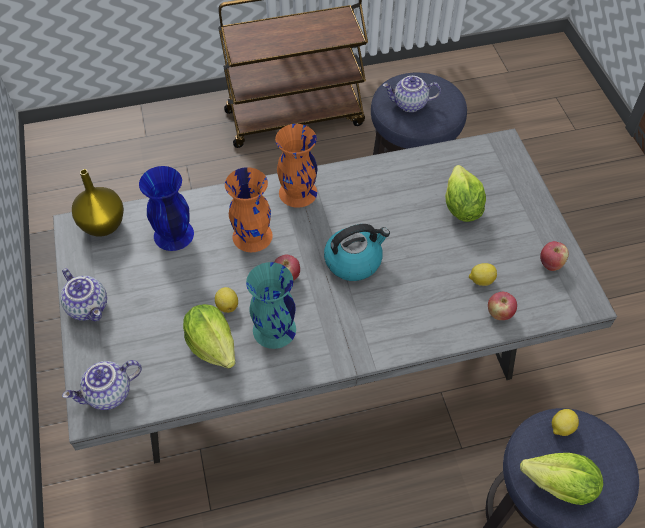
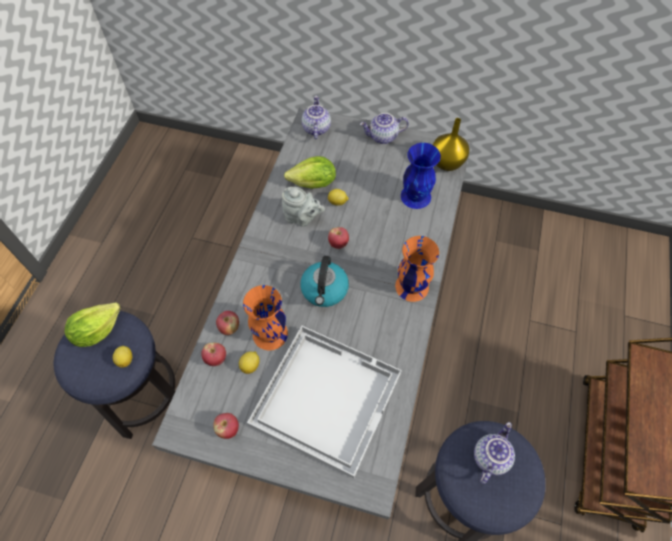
camera: 120 degrees right, 5 degrees up
(253, 236) = (386, 240): orange vase -> orange vase (270, 334)
(274, 330) = (302, 218): turquoise vase -> grey teapot
(459, 322) = (229, 328): none -> apple
(461, 207) = (325, 397): lettuce -> white tray

